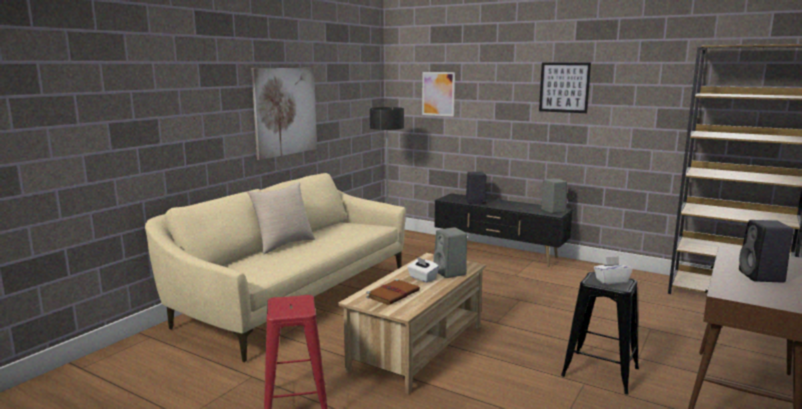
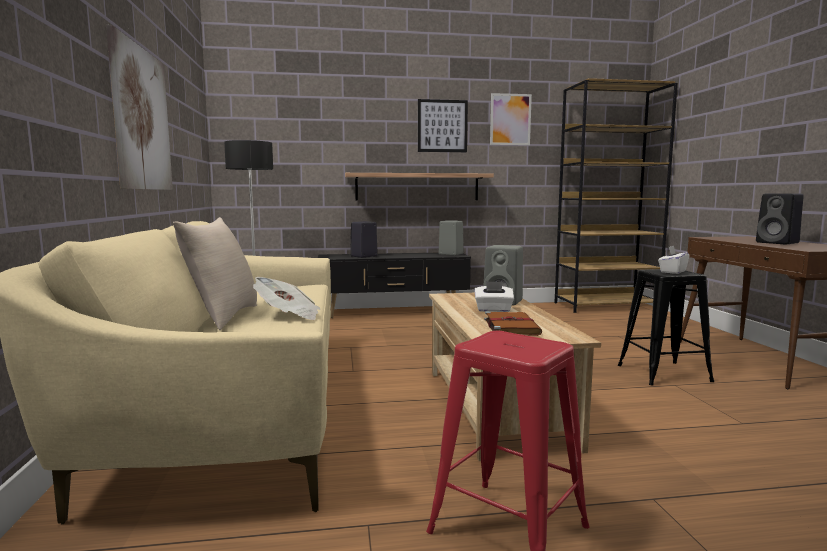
camera: 40 degrees left, 5 degrees down
(309, 252) = (289, 316): none -> newspaper
(438, 94) = (292, 134): picture -> picture (510, 119)
(537, 143) = (417, 187): none -> shelf

